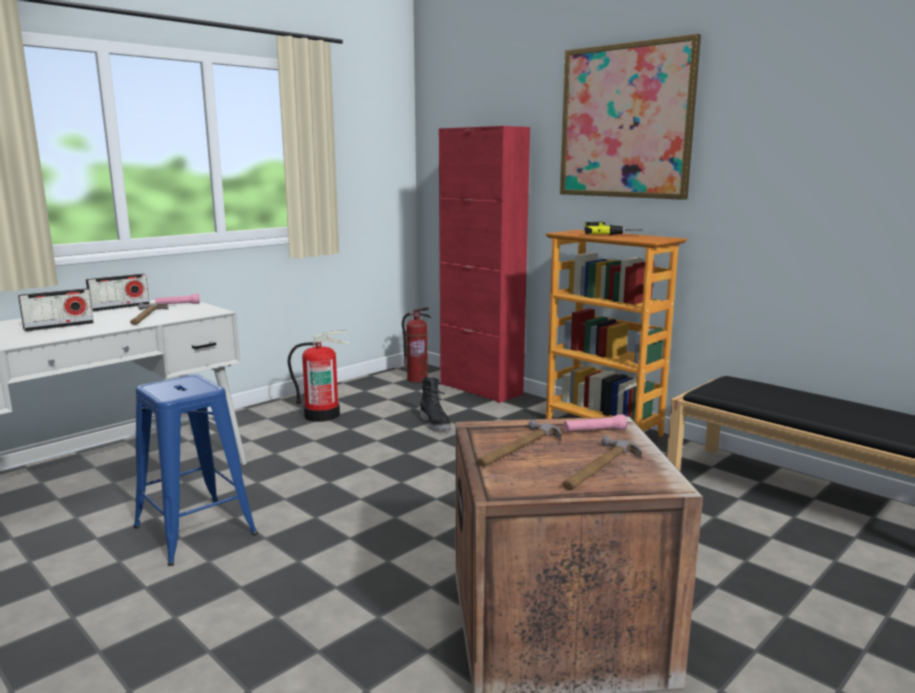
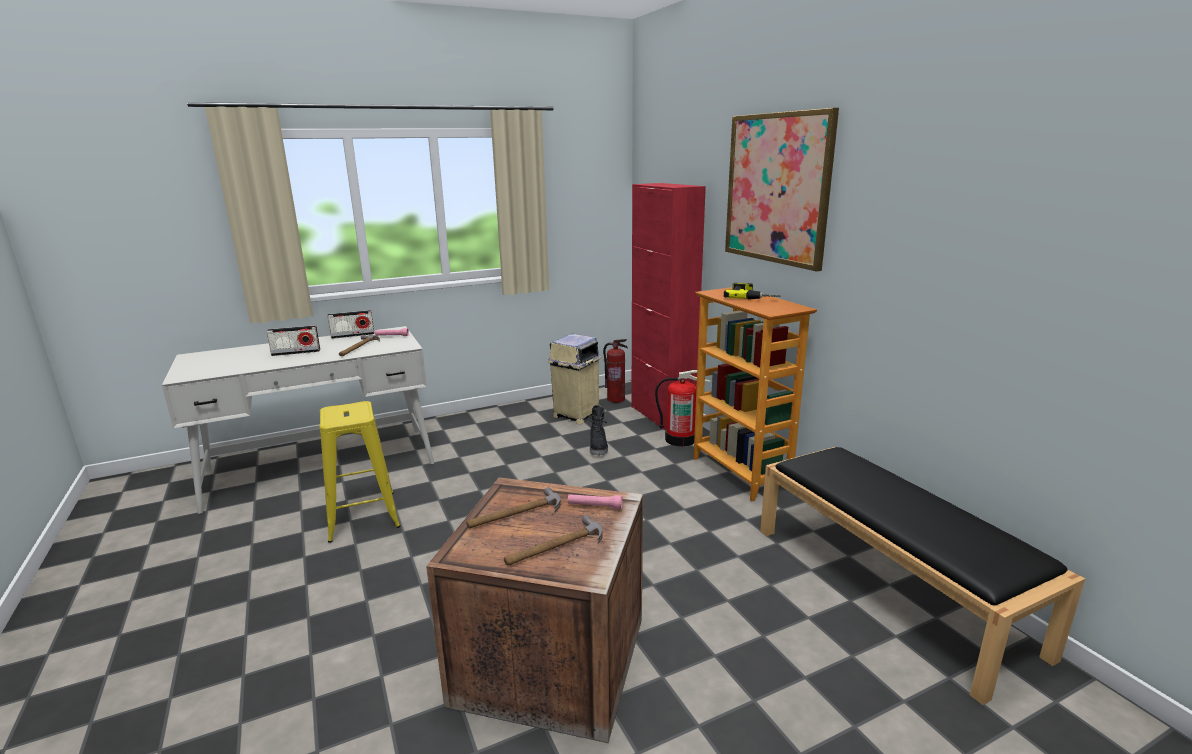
camera: 20 degrees right, 5 degrees up
(195, 530) = (363, 516): blue stool -> yellow stool
(322, 415) = (517, 425): fire extinguisher -> fire extinguisher (680, 439)
(384, 398) = (576, 415): none -> beige trash can

